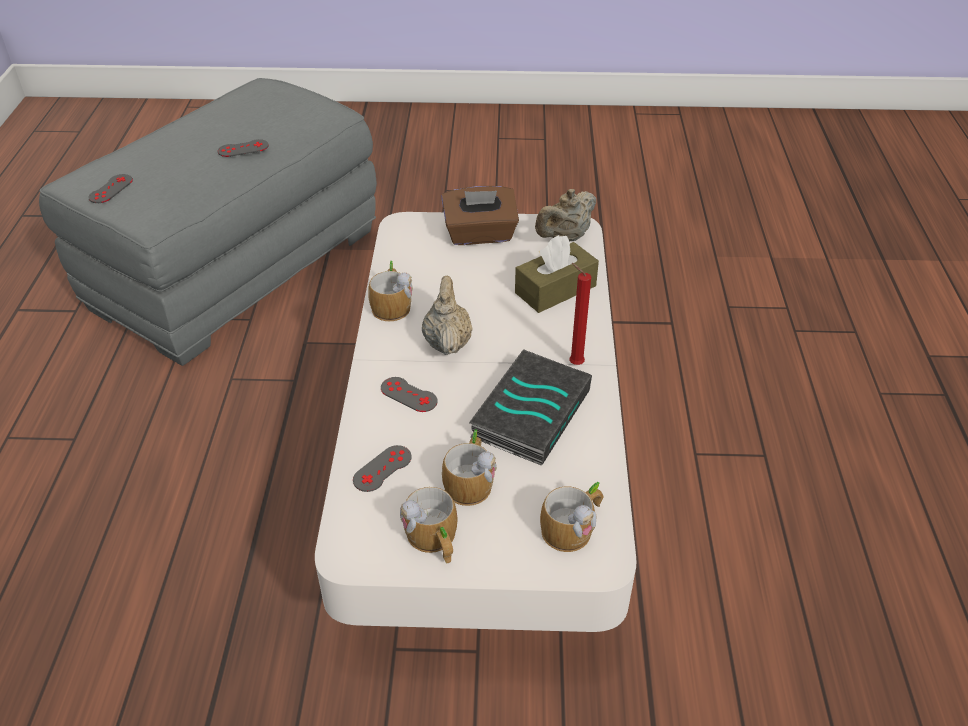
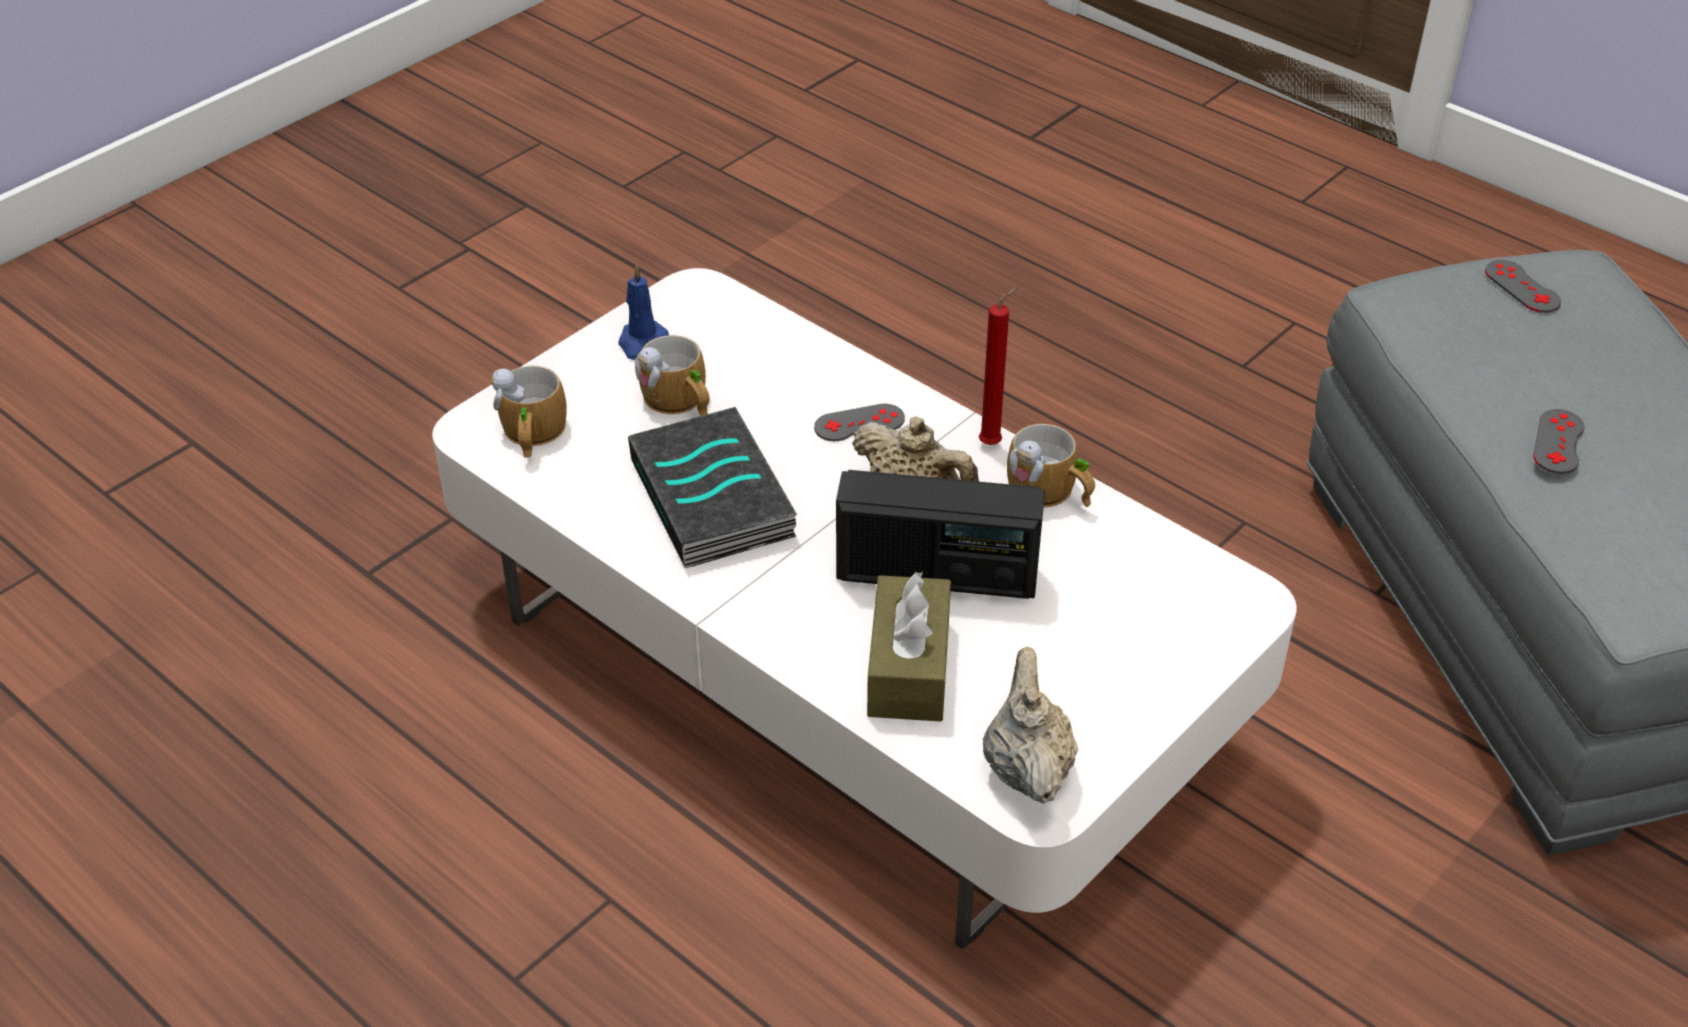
camera: 130 degrees right, 0 degrees up
(382, 468) = (772, 354): grey game controller -> none
(433, 540) = (642, 343): mug -> blue candle
(480, 235) = (1134, 671): brown tissue box -> none
(490, 310) = (936, 575): none -> radio
(574, 363) = (744, 586): red candle -> red candle (993, 443)

